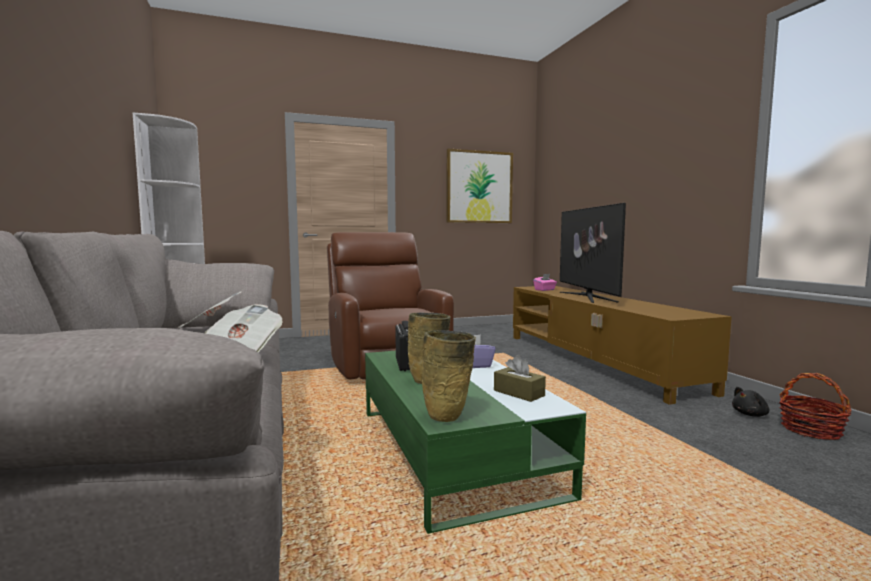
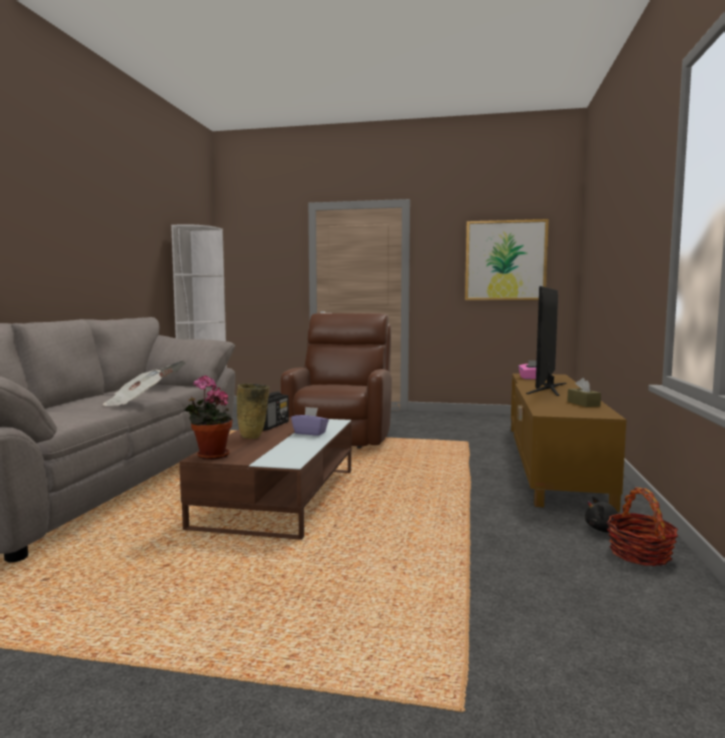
camera: 30 degrees right, 0 degrees up
(448, 418) = (210, 456): beige vase -> potted plant
(452, 450) = (279, 497): green coffee table -> brown coffee table
(519, 393) = (289, 452): brown tissue box -> brown tissue box (583, 404)

